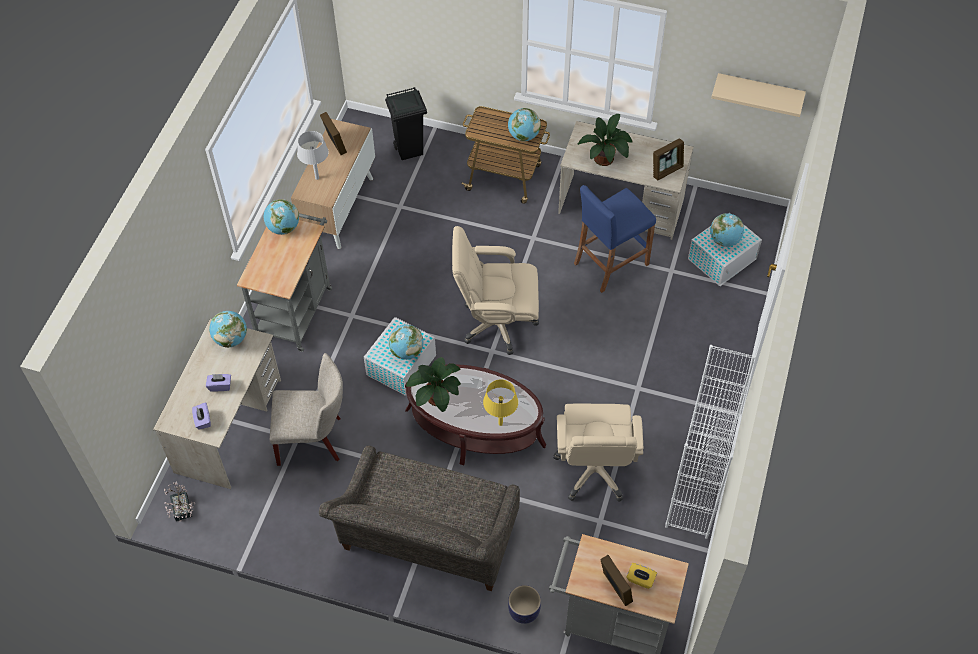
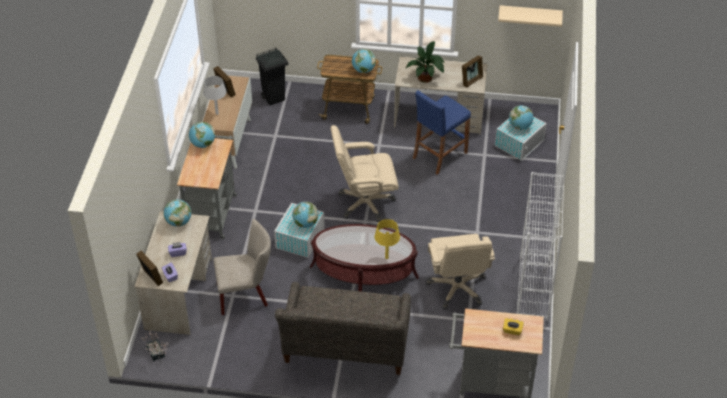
camera: 10 degrees left, 10 degrees down
(436, 398) = (336, 247): potted plant -> none
(523, 611) = (426, 384): planter -> none
(615, 588) = (496, 338): picture frame -> picture frame (151, 277)

